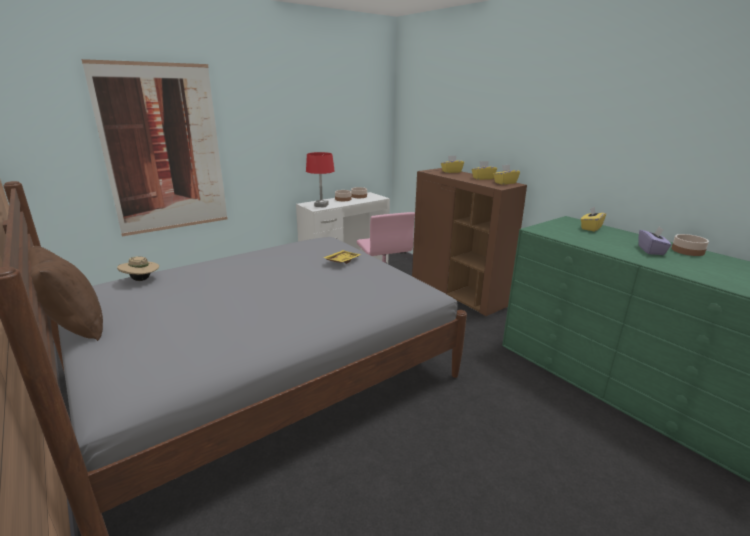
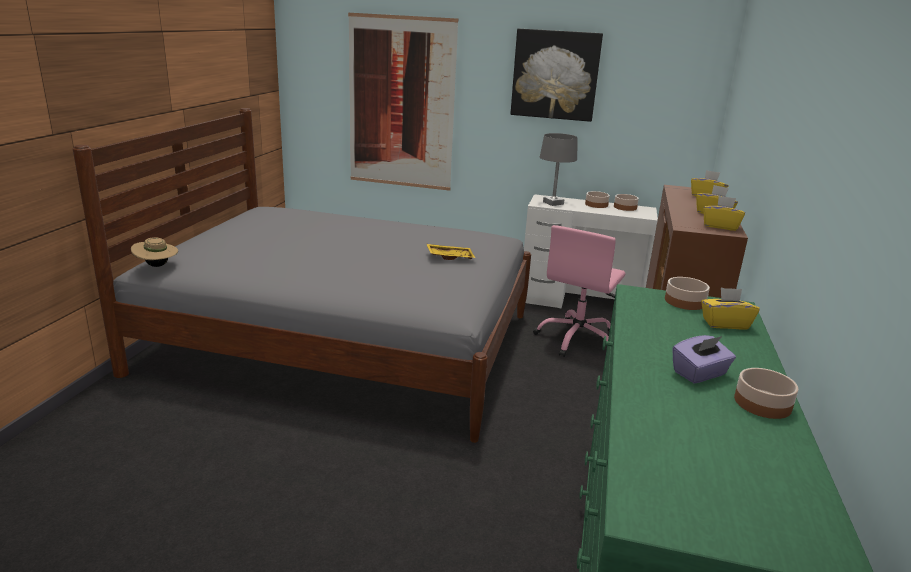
camera: 50 degrees right, 0 degrees up
(74, 327) = (215, 225): brown pillow -> none
(141, 280) = (298, 213): beige hat -> beige hat (157, 266)
(294, 108) = (555, 75): none -> picture
(321, 205) = (553, 203): red table lamp -> grey table lamp
(557, 225) = (684, 302): none -> bowl

